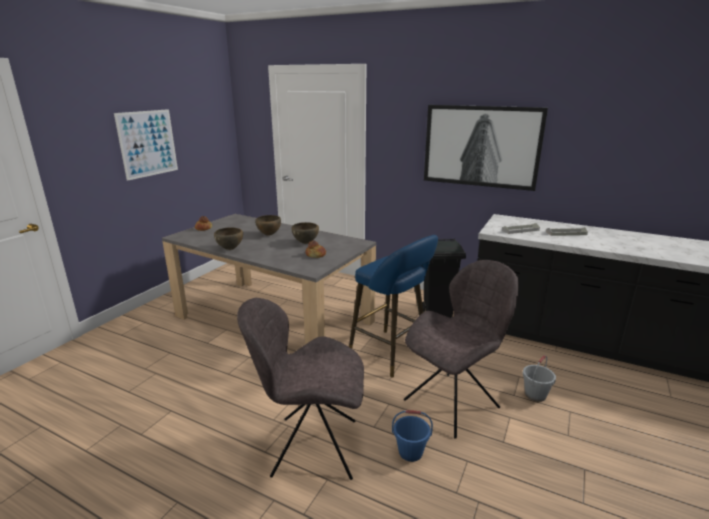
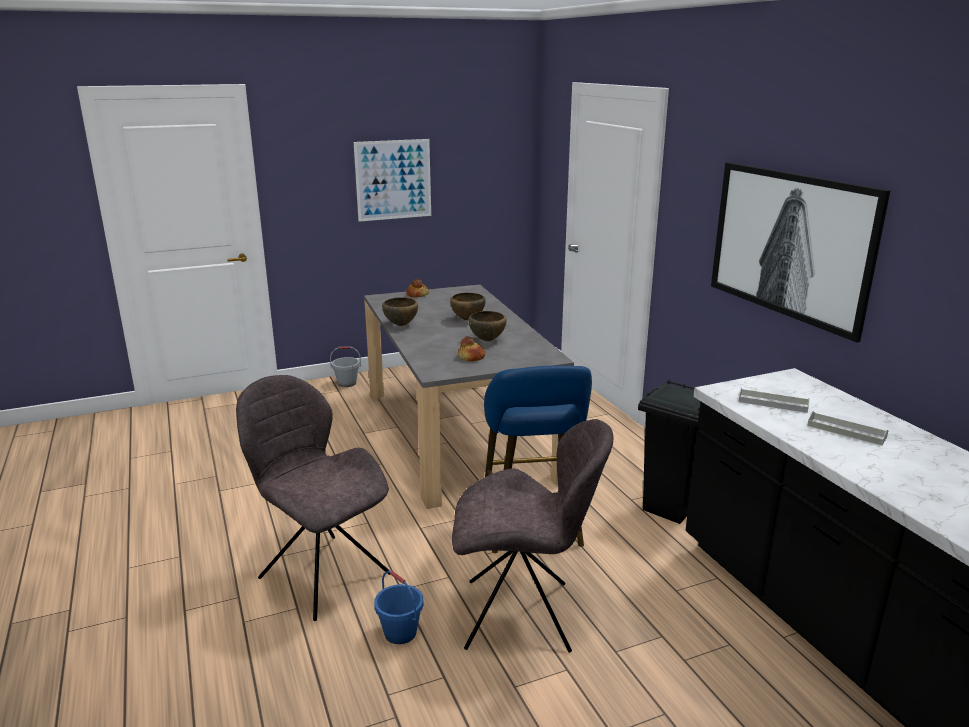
camera: 40 degrees right, 0 degrees up
(535, 394) = (646, 667): grey bucket -> grey bucket (347, 383)

